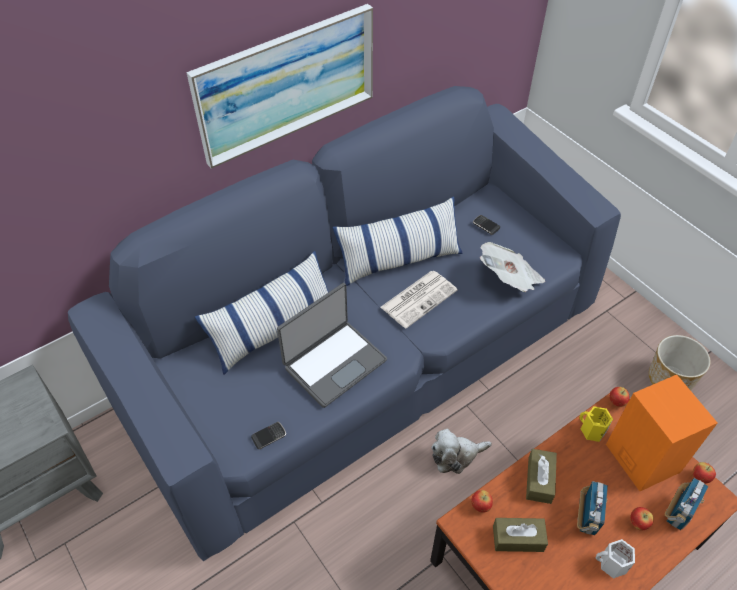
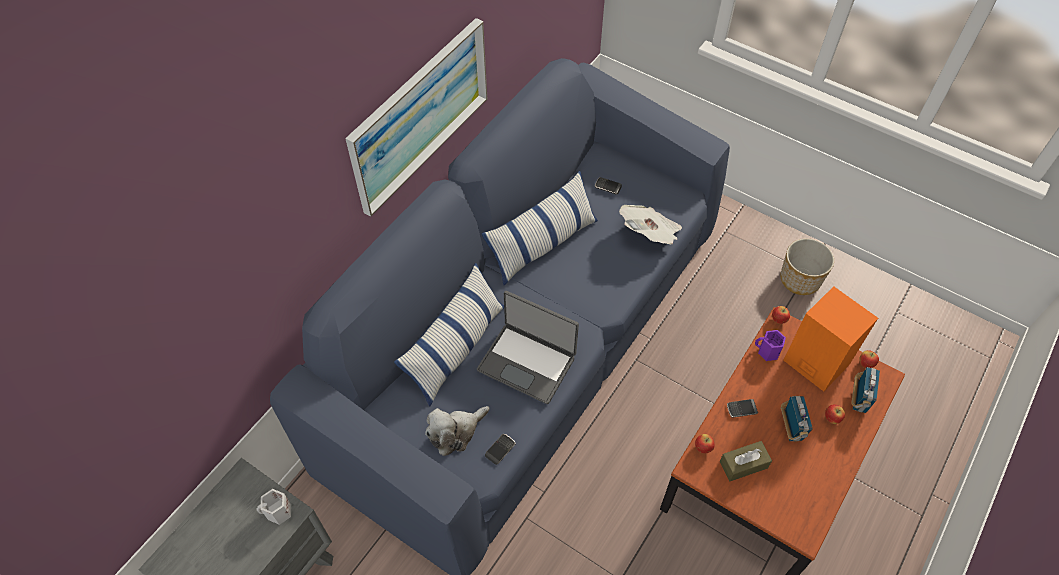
camera: 20 degrees left, 5 degrees up
(334, 362) = (527, 362): laptop -> laptop turned 90 degrees clockwise
(419, 298) = (577, 277): newspaper -> none
(456, 456) = (645, 409): plush toy -> plush toy (455, 432)
(539, 480) = (741, 409): brown tissue box -> phone
(591, 431) = (767, 352): yellow mug -> purple mug
(612, 565) = (824, 460): white mug -> white mug (278, 513)

